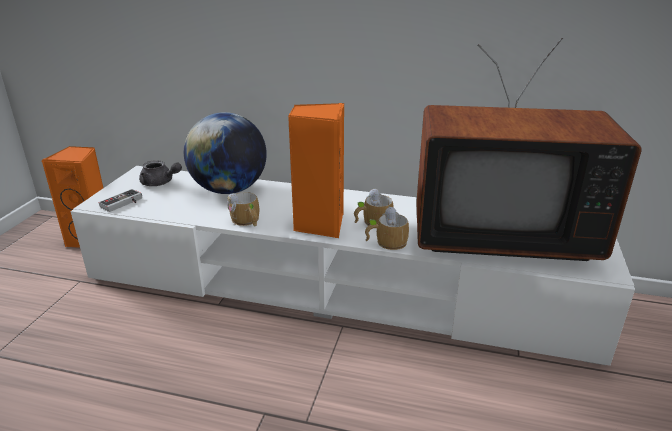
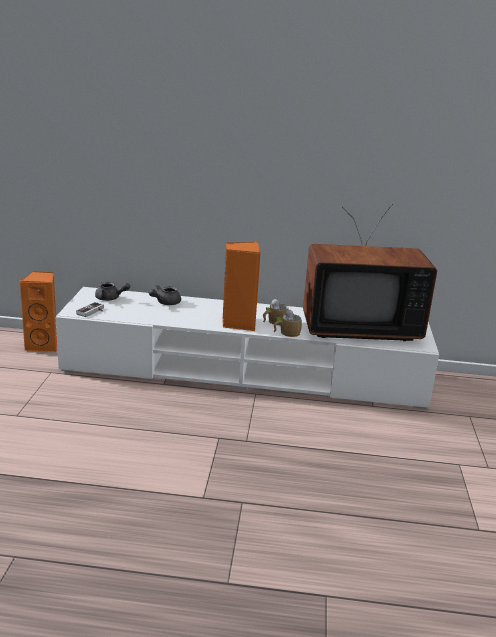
camera: 10 degrees left, 5 degrees down
(229, 190) = (165, 303): globe -> grey teapot
(247, 221) = (188, 322): mug -> none

